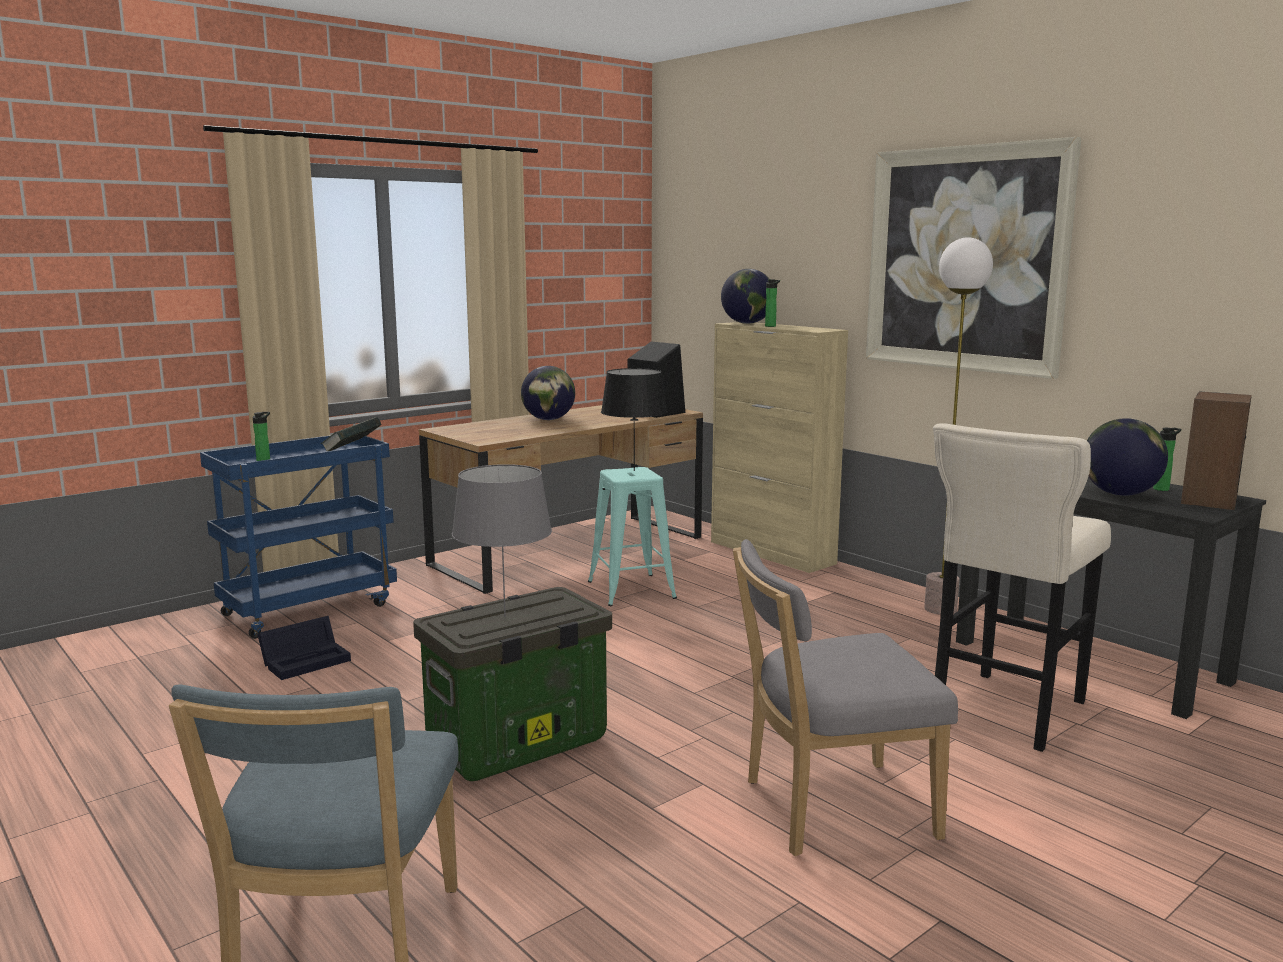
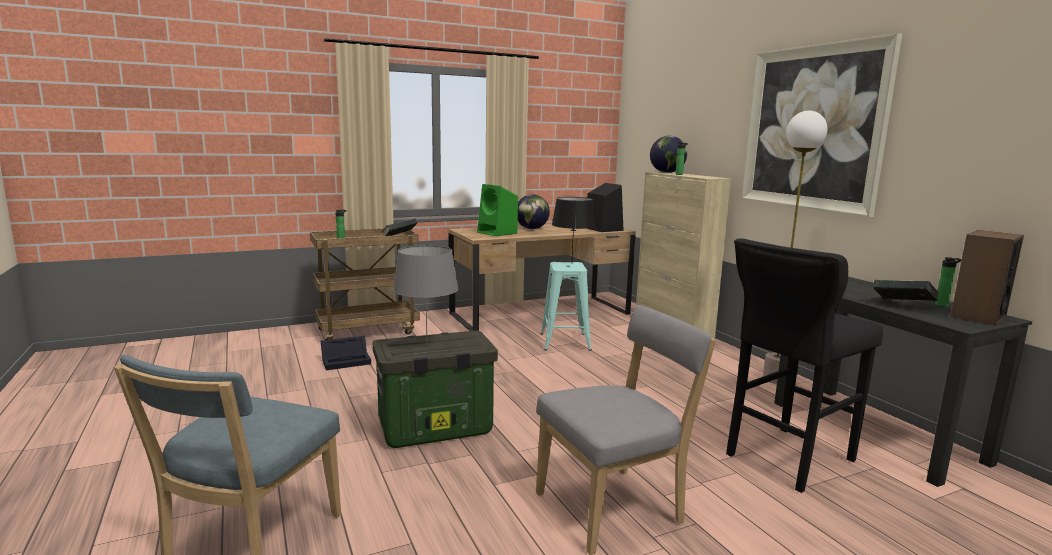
camera: 15 degrees right, 0 degrees up
(309, 608) = (368, 331): blue cart -> brown cart
(504, 430) = (498, 233): none -> green speaker
(829, 809) = (615, 507): grey chair -> grey chair turned 150 degrees clockwise
(1005, 713) = (786, 460): beige stool -> black stool
(1120, 494) = (902, 305): globe -> book

